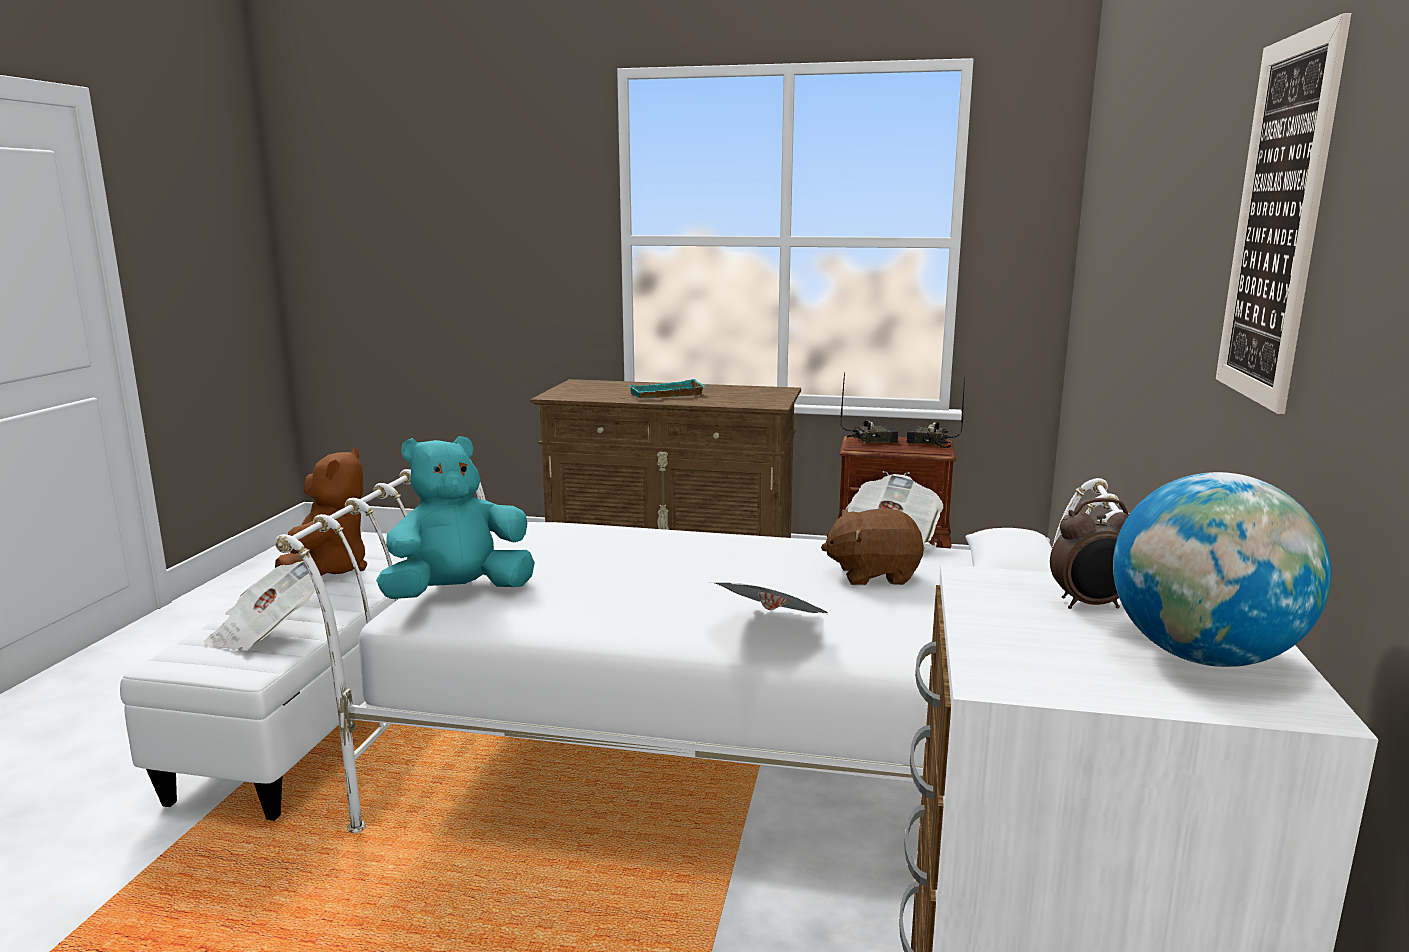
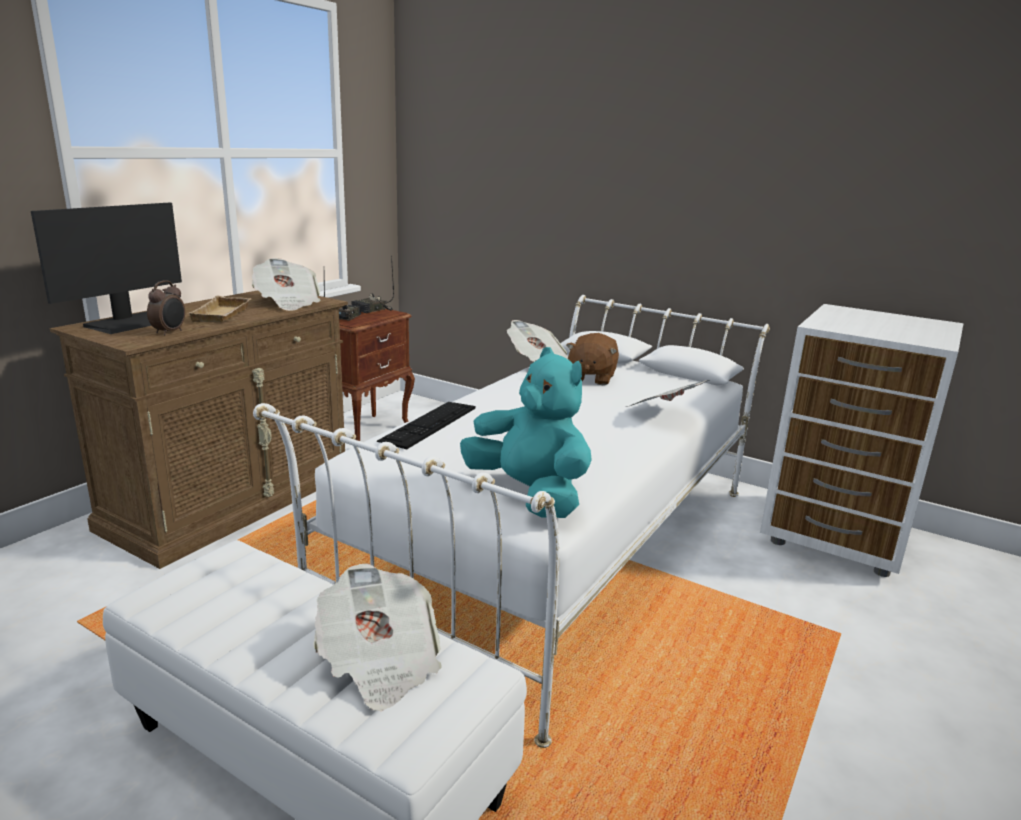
camera: 70 degrees left, 5 degrees up
(328, 570) = (205, 611): brown plush toy -> none
(458, 593) = (529, 494): turquoise plush toy -> turquoise plush toy turned 150 degrees clockwise
(606, 530) = (429, 424): none -> keyboard
(607, 386) = (131, 322): none -> monitor
(666, 395) = (223, 315): turquoise tray -> beige tray
(743, 399) = (287, 303): none -> newspaper
(1091, 605) = (851, 320): alarm clock -> alarm clock (170, 332)
(1203, 657) = (903, 321): globe -> none
(1277, 222) = (794, 148): picture -> none

